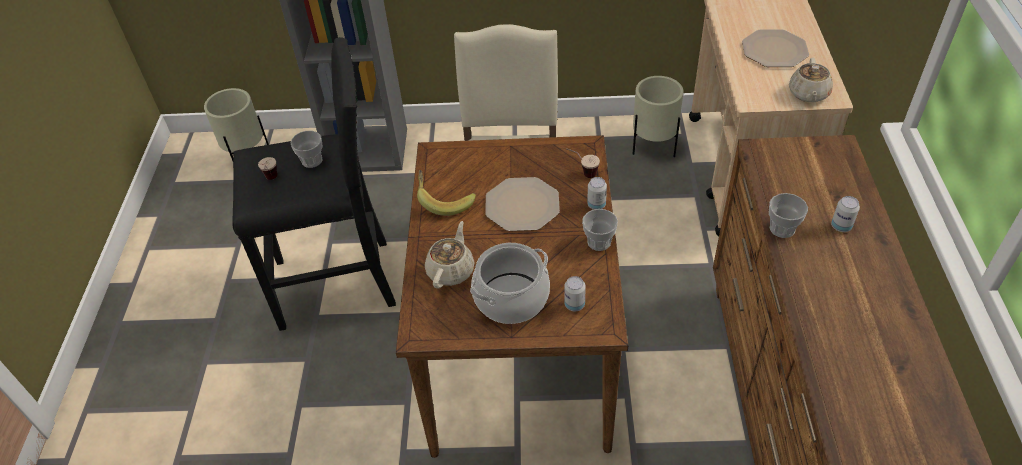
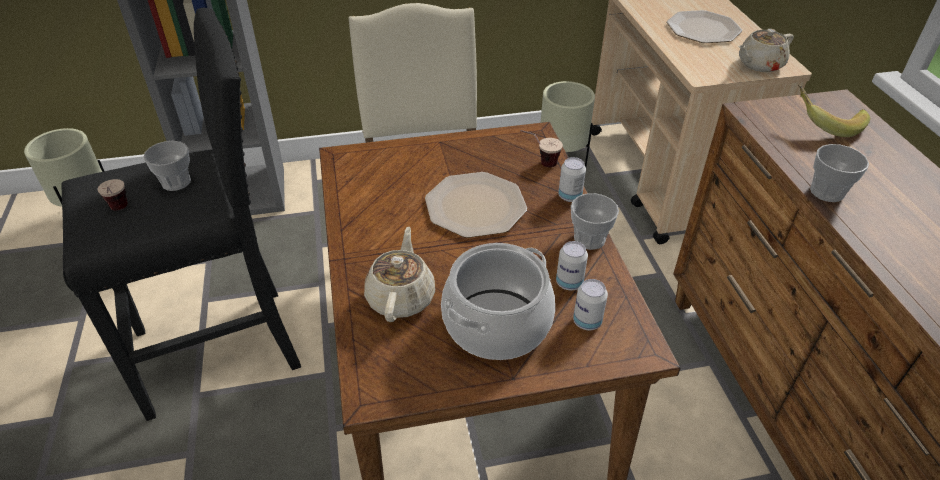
camera: 15 degrees left, 5 degrees down
(444, 200) = (370, 211): banana -> banana (825, 124)
(808, 94) = (759, 65): beige teapot -> beige teapot turned 60 degrees clockwise
(841, 226) = (893, 182): can -> can (569, 283)

